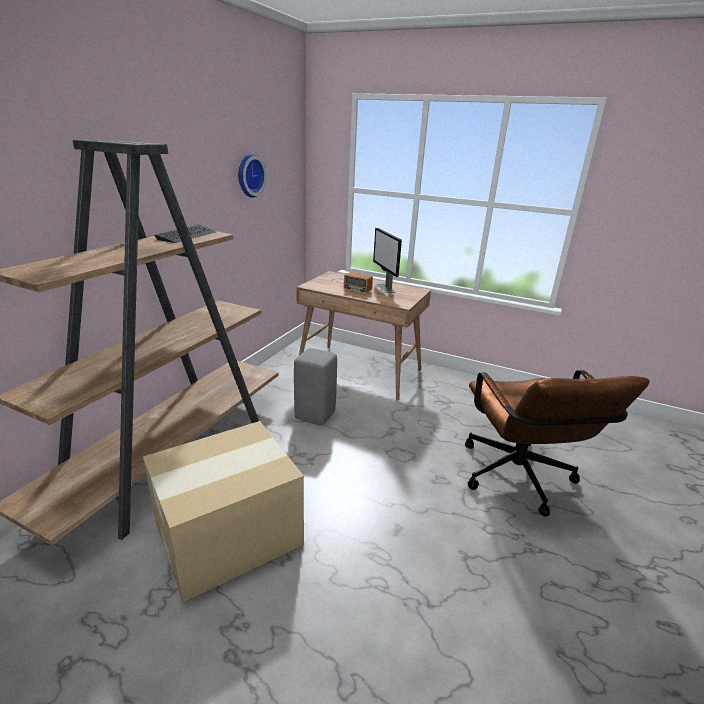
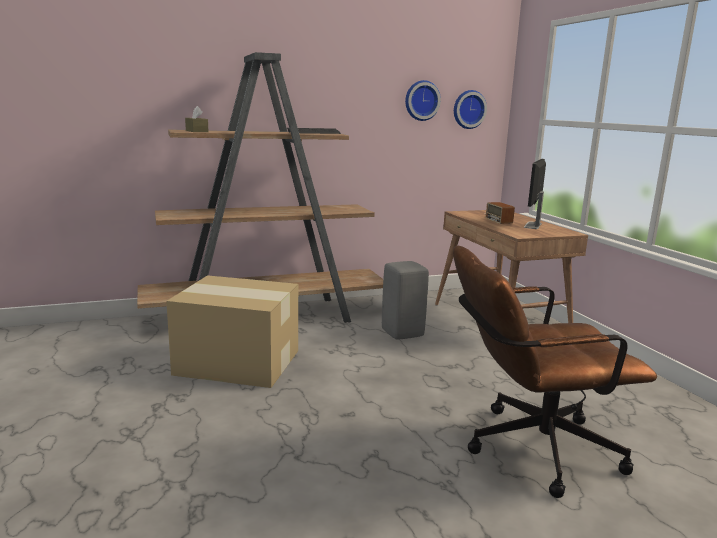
camera: 45 degrees right, 10 degrees down
(58, 269) = (196, 131): none -> brown tissue box
(281, 179) = (468, 109): none -> wall clock
(520, 481) = (529, 449): brown office chair -> brown office chair turned 45 degrees clockwise

